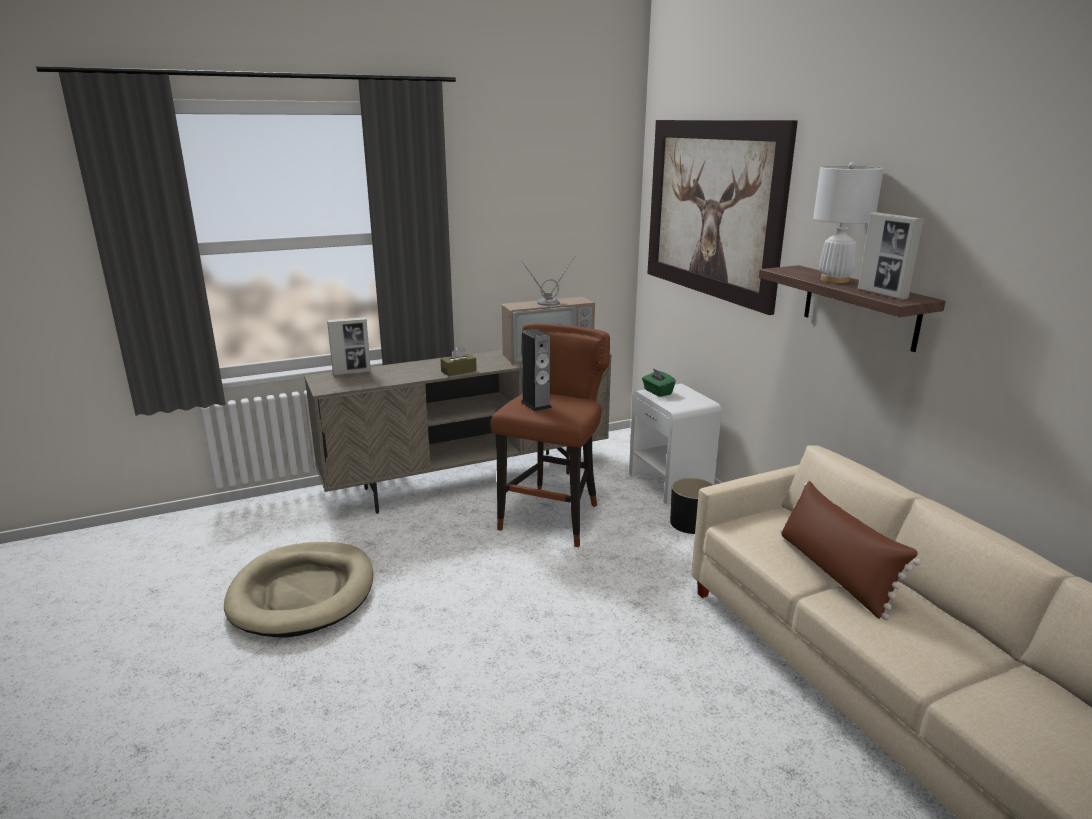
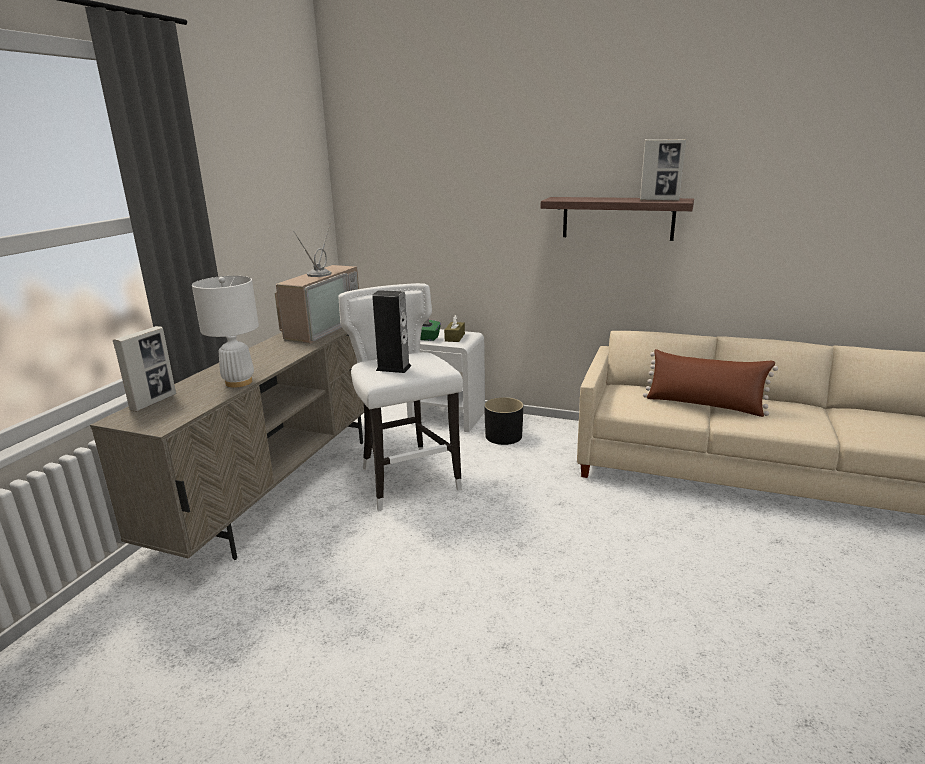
camera: 45 degrees left, 0 degrees up
(303, 593) = (285, 672): beige dog bed -> none
(458, 371) = (274, 364): brown tissue box -> brown tissue box (454, 337)
(553, 518) = (407, 480): brown stool -> white stool
(712, 209) = (437, 164): picture -> none
(834, 280) = (606, 199): white table lamp -> white table lamp (239, 382)

